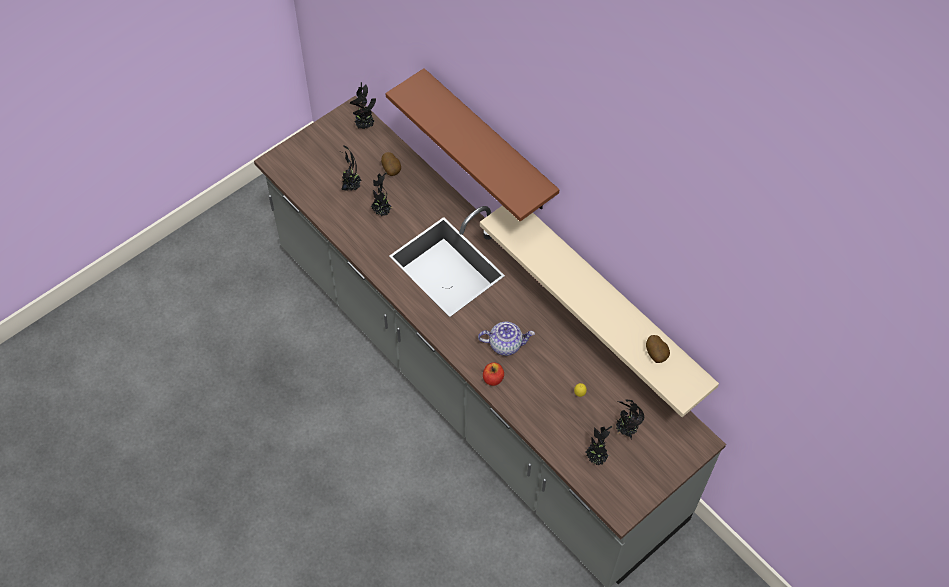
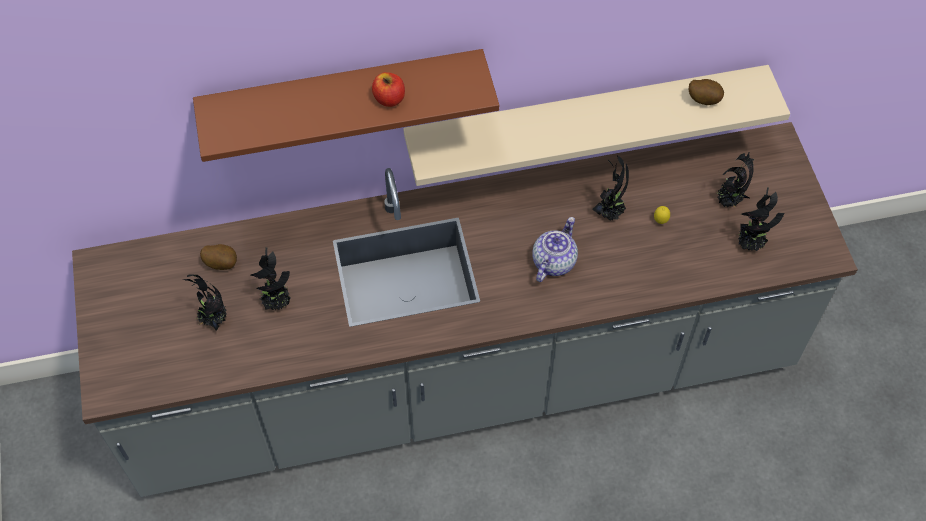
camera: 60 degrees left, 0 degrees up
(365, 125) = (130, 261): potted plant -> potted plant (610, 212)
(493, 378) = (592, 296): apple -> apple (389, 98)

